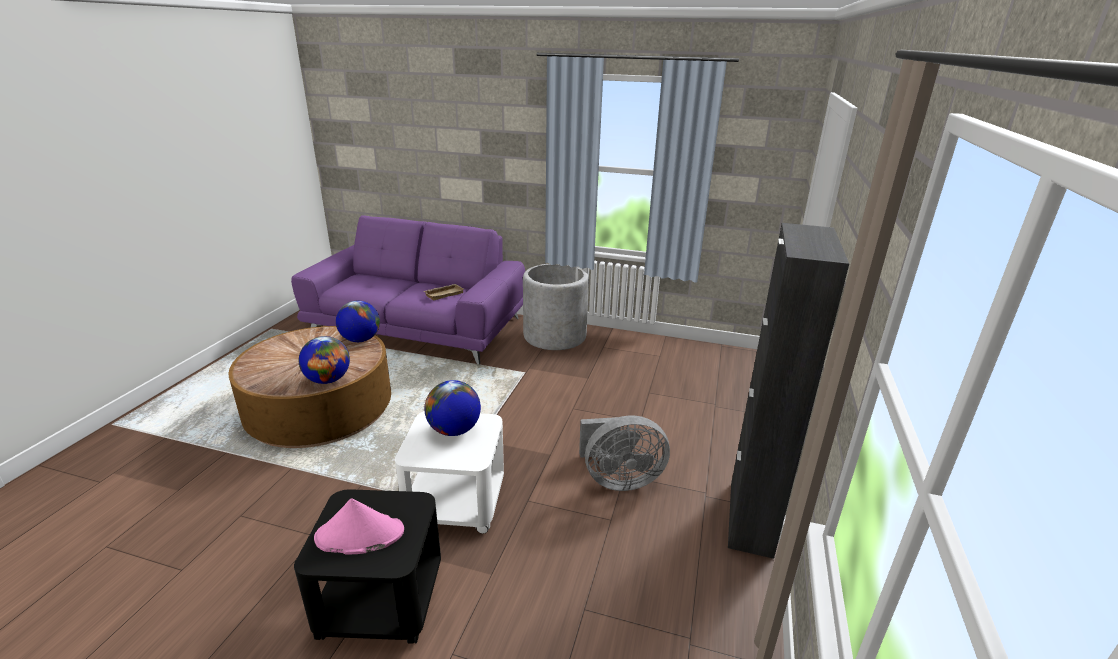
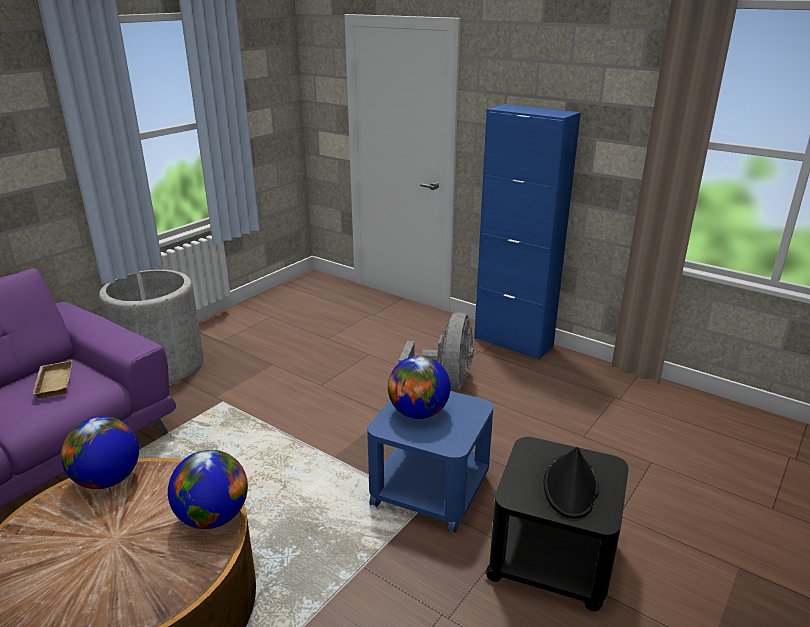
camera: 70 degrees left, 0 degrees up
(359, 535) = (570, 487): pink hat -> black hat
(456, 501) = (430, 488): white side table -> blue side table
(750, 518) = (513, 342): black cabinet -> blue cabinet

